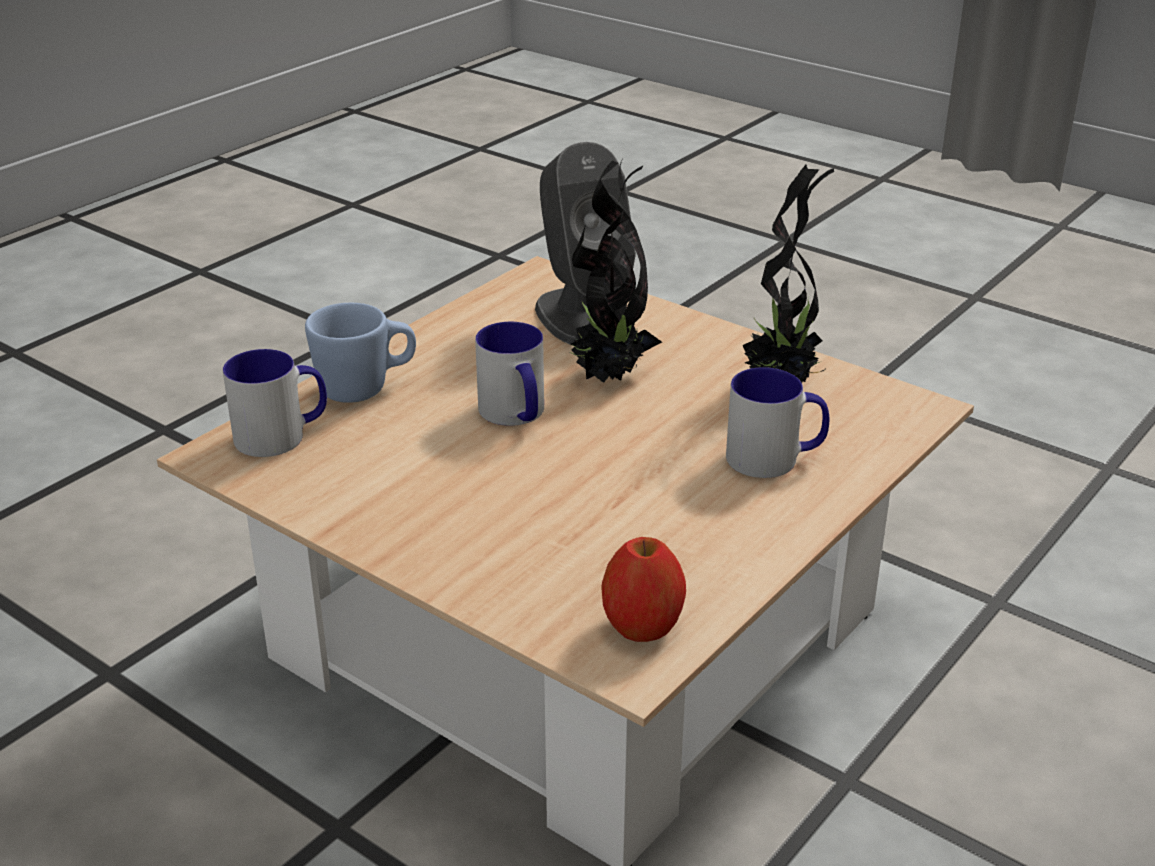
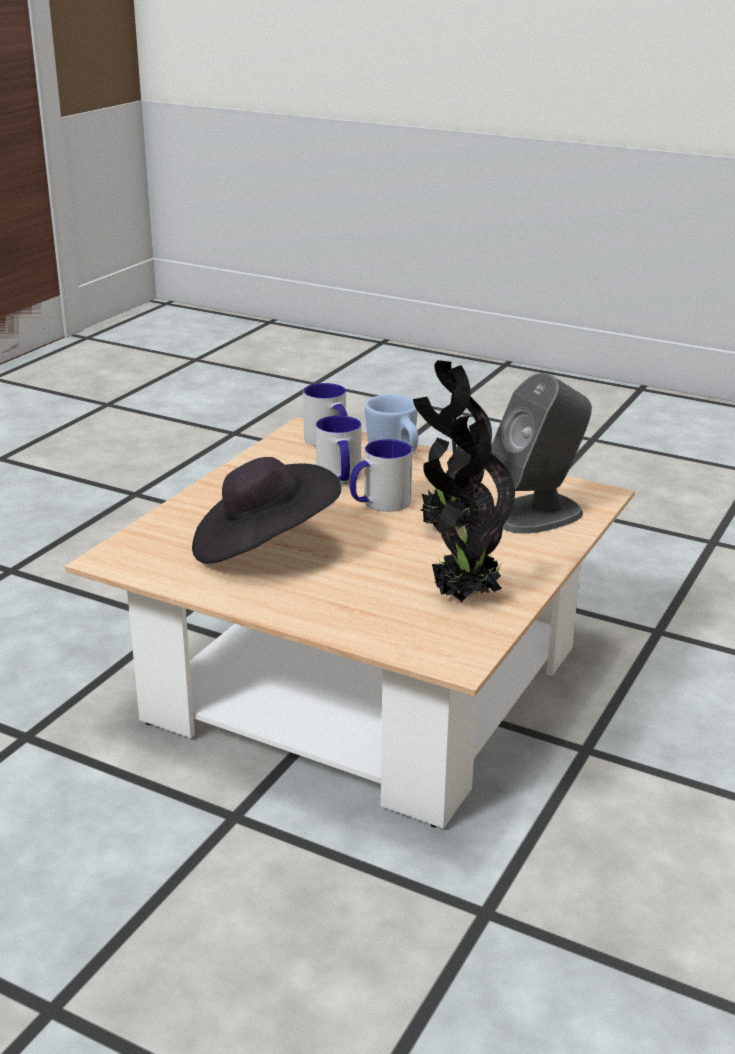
camera: 80 degrees right, 5 degrees down
(623, 517) = (262, 547): none -> black hat
(643, 627) = (146, 560): apple -> none
(775, 458) = (352, 597): mug -> mug (340, 479)

